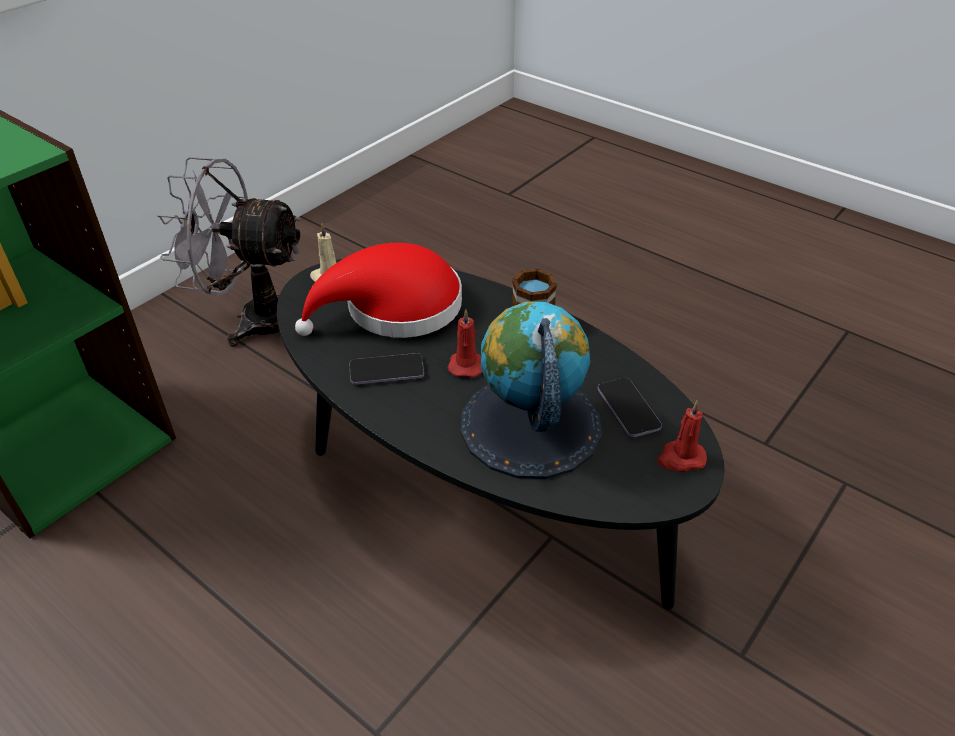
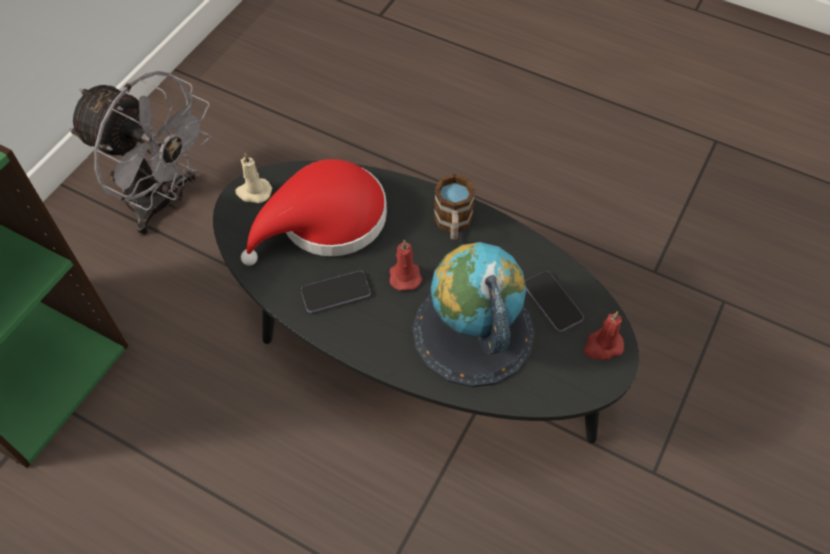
camera: 10 degrees left, 15 degrees up
(254, 319) = (163, 202): grey fan -> grey fan turned 150 degrees counterclockwise

